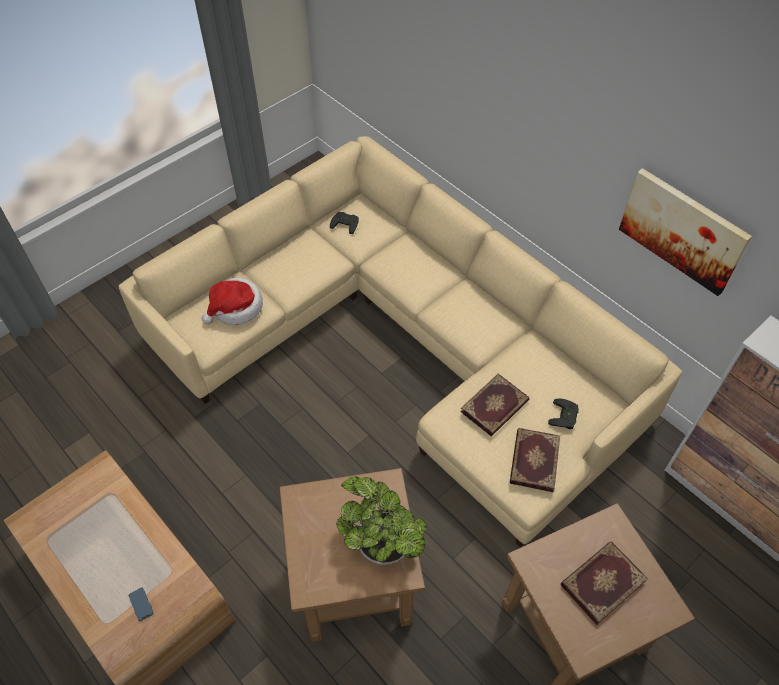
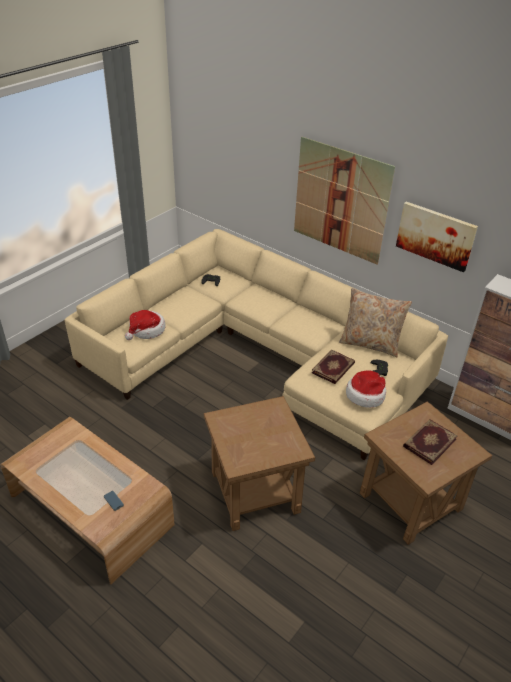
camera: 10 degrees left, 15 degrees down
(381, 542) = (280, 436): potted plant -> none
(533, 460) = (365, 395): book -> hat
(542, 140) = (340, 201): none -> picture
(561, 365) = (370, 344): none -> beige pillow

